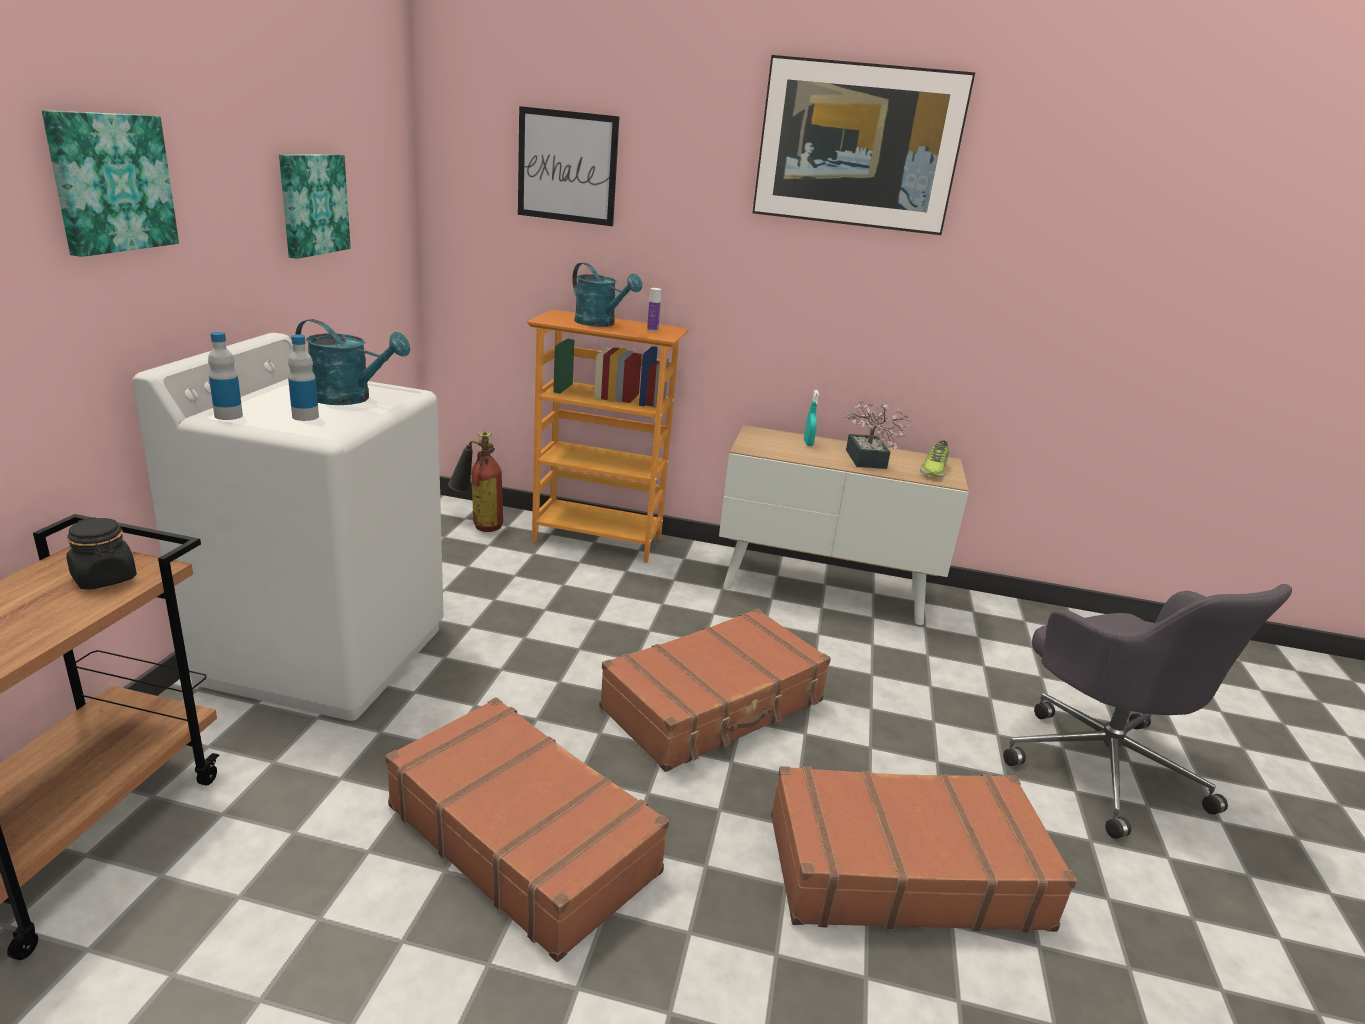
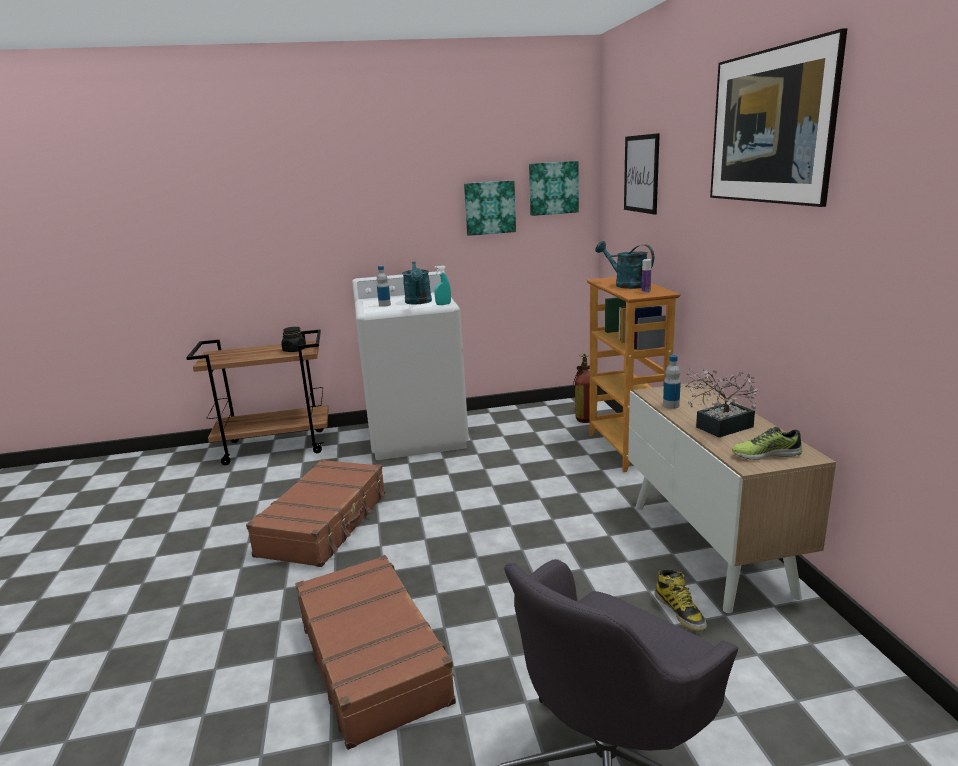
camera: 70 degrees right, 5 degrees down
(110, 182) = (357, 200): picture -> picture (553, 188)
(228, 415) = (369, 300): bottle -> bottle (671, 405)
(600, 323) = (625, 285): turquoise watering can -> turquoise watering can turned 120 degrees clockwise
(715, 705) = (482, 543): brown suitcase -> none
(808, 443) = (711, 404): turquoise spray bottle -> turquoise spray bottle (443, 304)
(910, 643) = (680, 611): none -> boot

